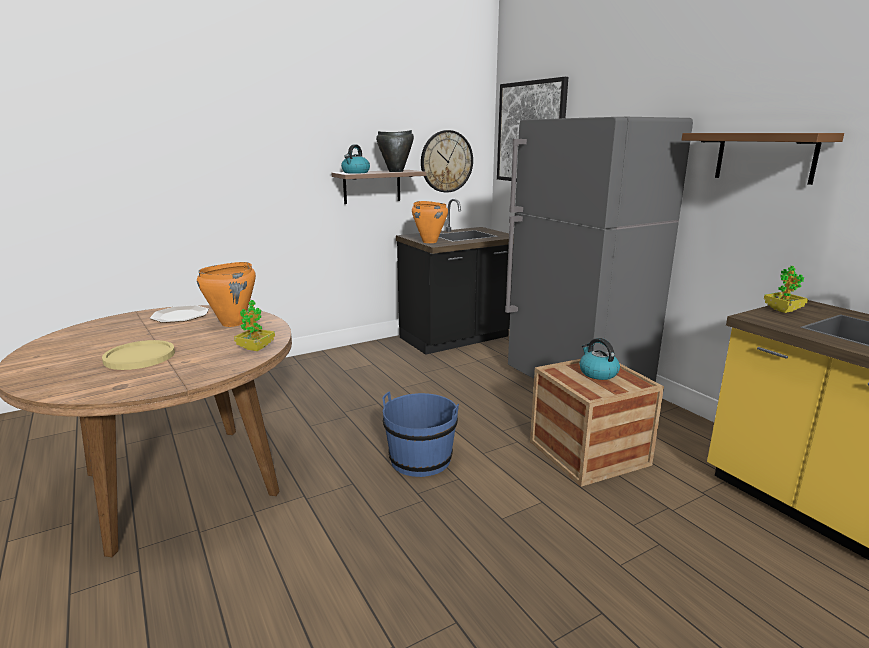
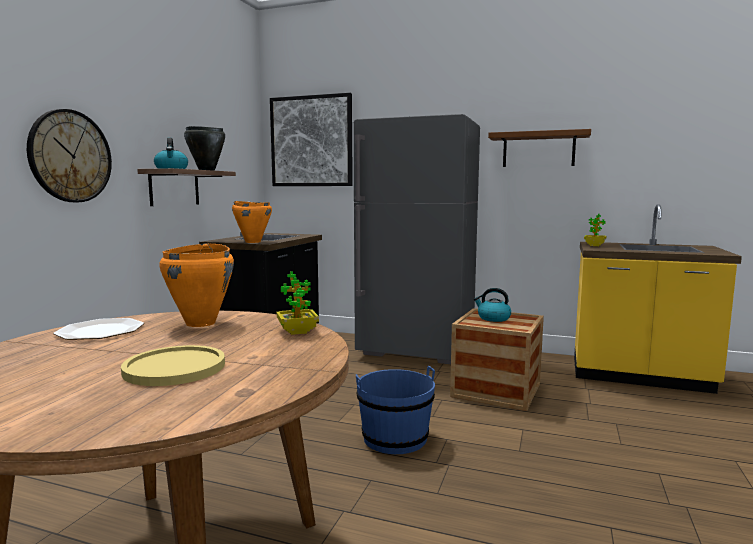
camera: 40 degrees left, 10 degrees down
(446, 161) = (231, 166): wall clock -> wall clock (70, 156)

